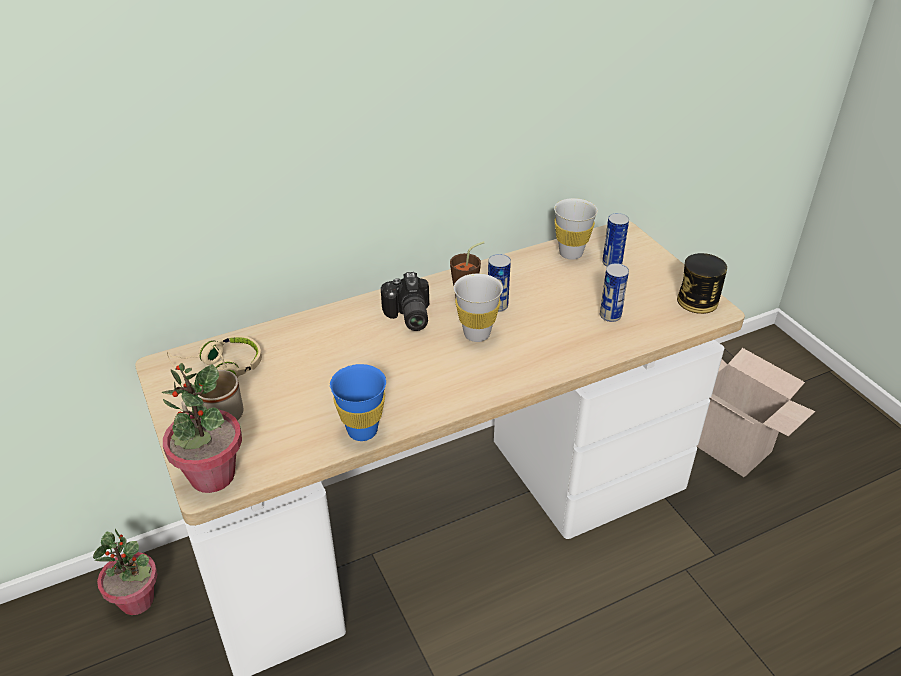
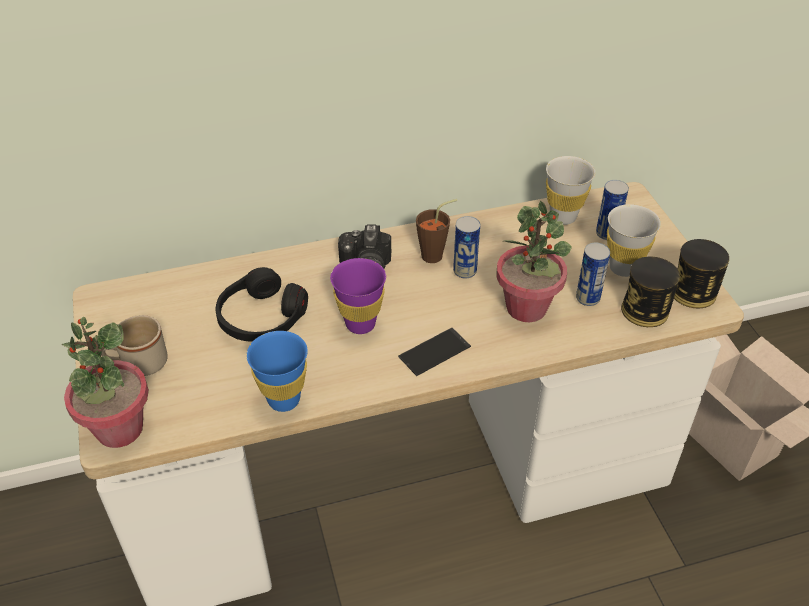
camera: 10 degrees right, 5 degrees up
(137, 600) = (75, 520): potted plant -> potted plant (527, 308)
(220, 368) = (156, 308): beige headphones -> none
(322, 365) = (261, 317): none -> black headphones
(415, 359) = (360, 324): none -> purple cup
(477, 334) = (433, 302): white cup -> white cup (623, 268)
(488, 374) = (434, 352): none -> phone
(661, 320) = (645, 310): none -> can

